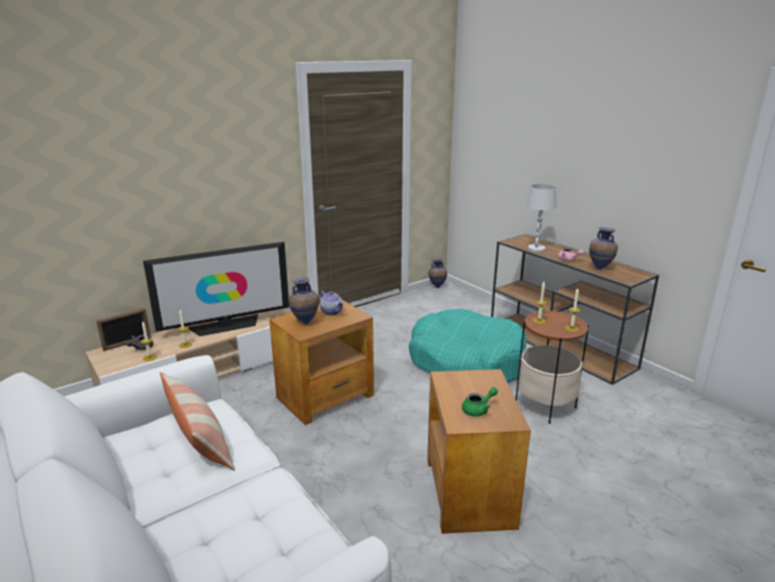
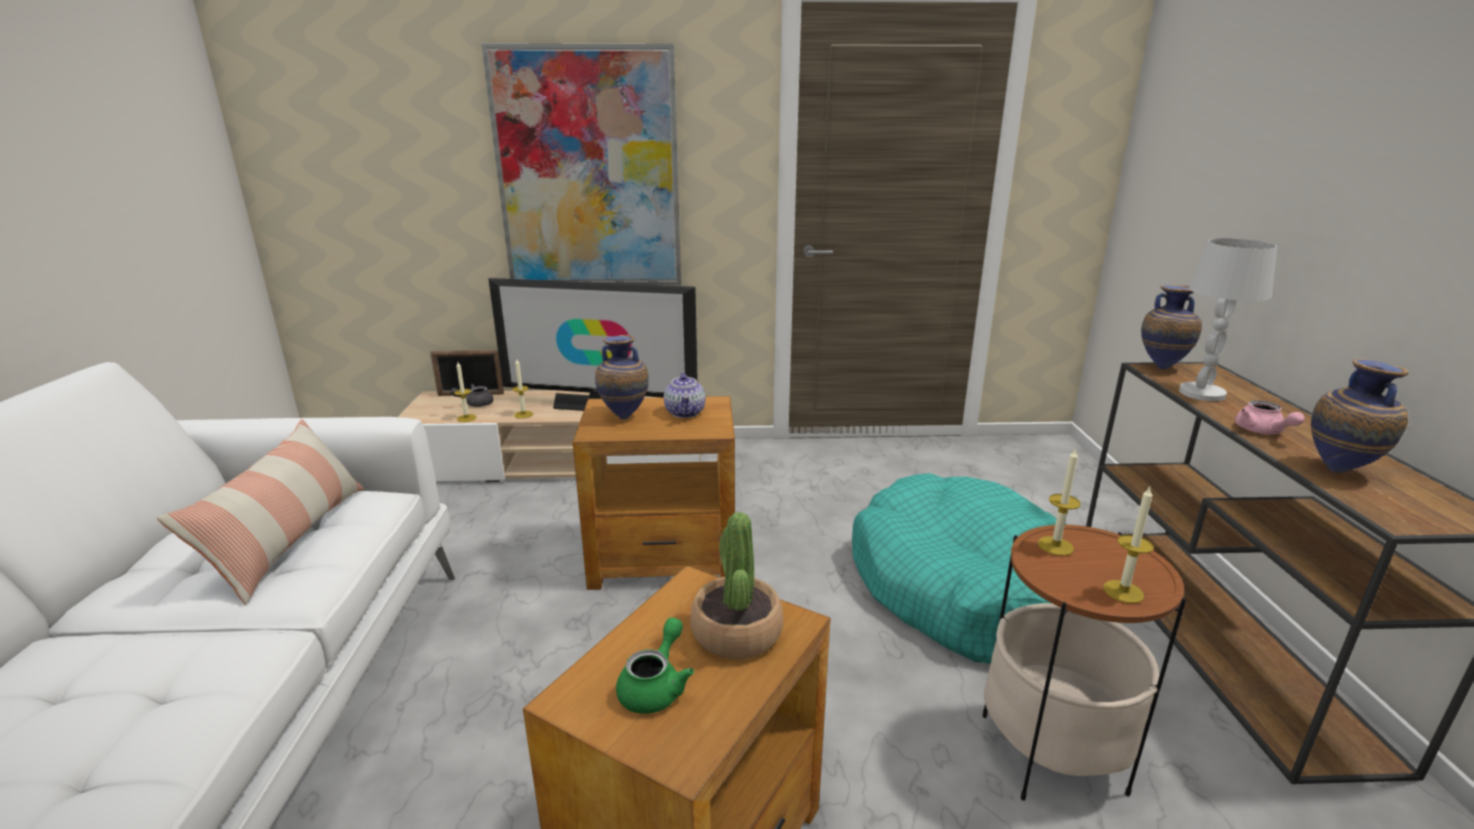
camera: 35 degrees right, 0 degrees up
(193, 180) = (588, 171): none -> picture
(437, 287) = (1039, 441): vase -> vase (1161, 367)
(478, 410) = (656, 687): green teapot -> green teapot turned 75 degrees counterclockwise
(479, 385) = (736, 632): none -> potted plant

